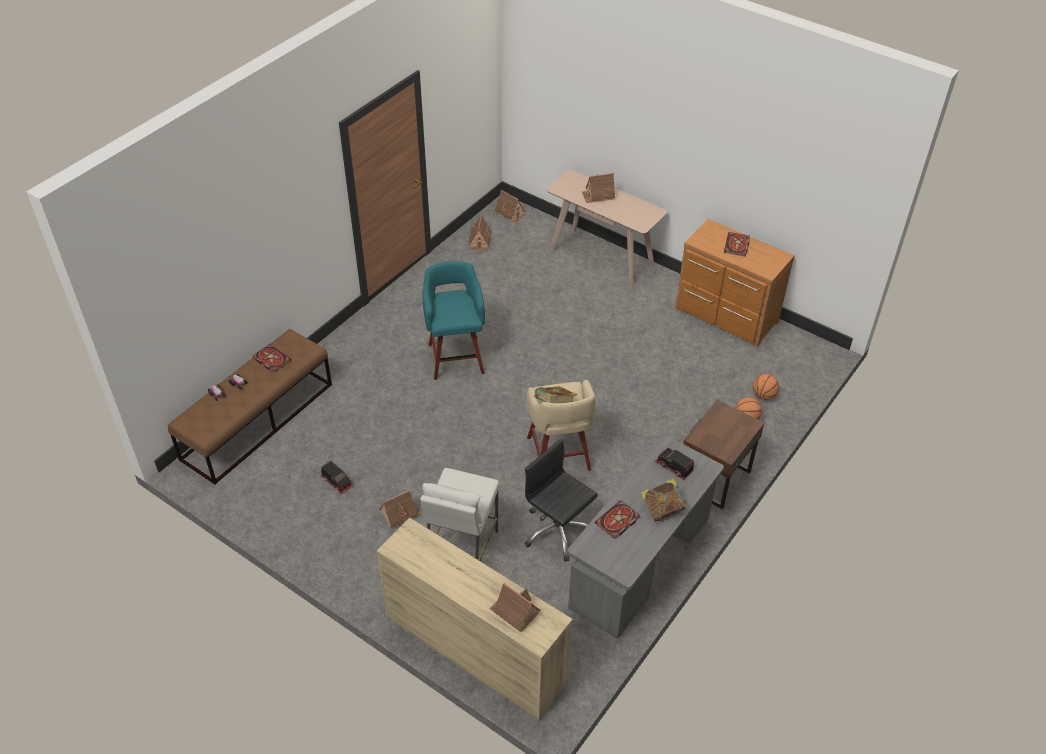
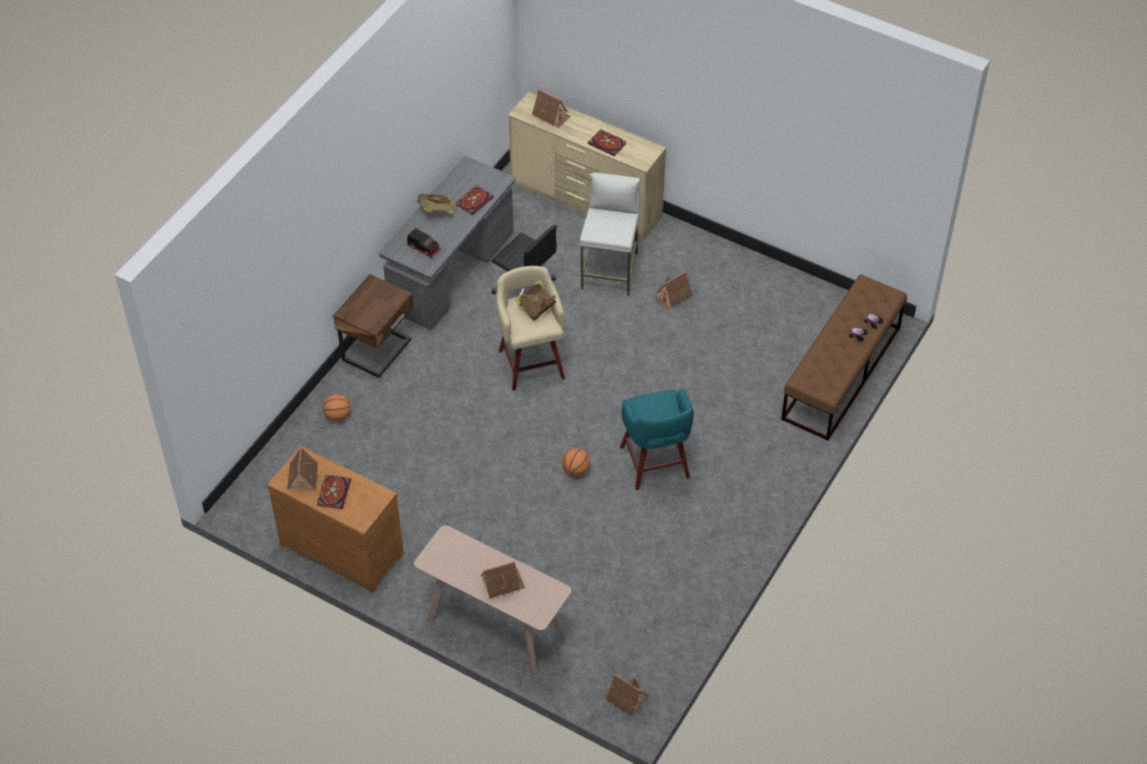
camera: 175 degrees right, 5 degrees up
(270, 359) = (837, 365): book -> book (608, 144)
(337, 481) = (740, 320): toy truck -> none
(480, 241) = (658, 642): toy house -> toy house (303, 476)
(763, 395) = (314, 445): basketball -> basketball (575, 470)

